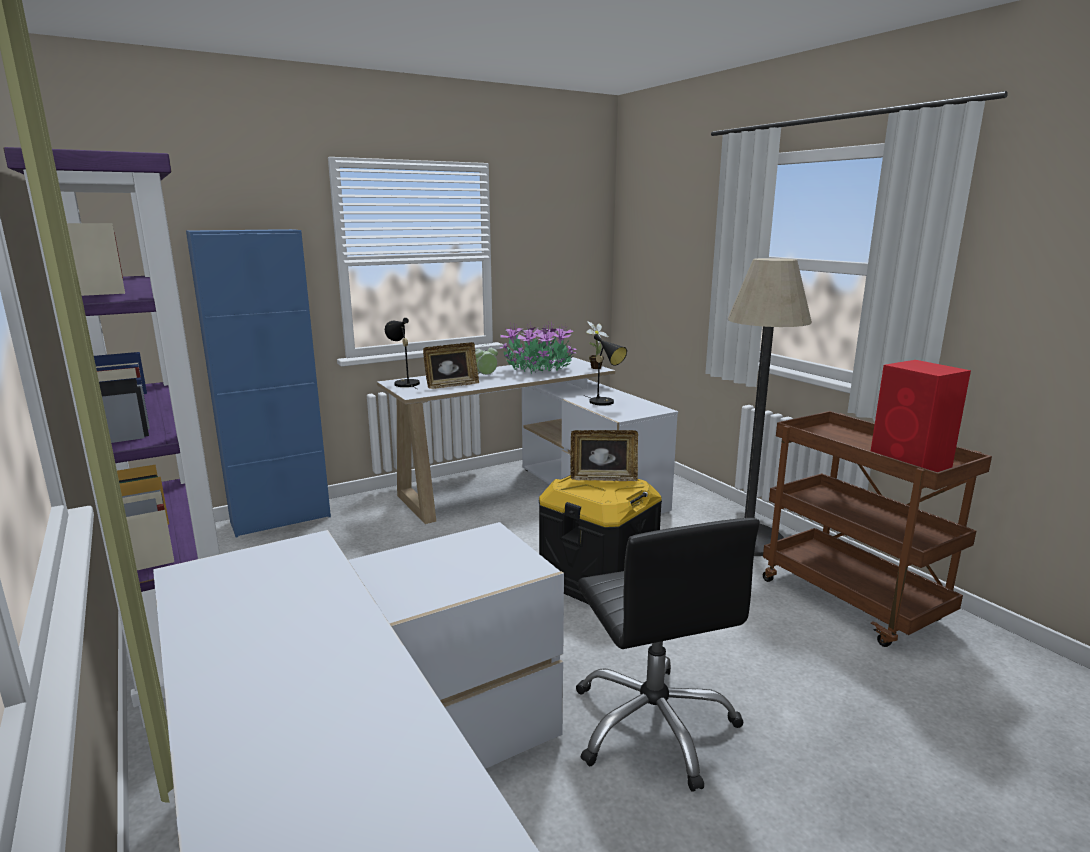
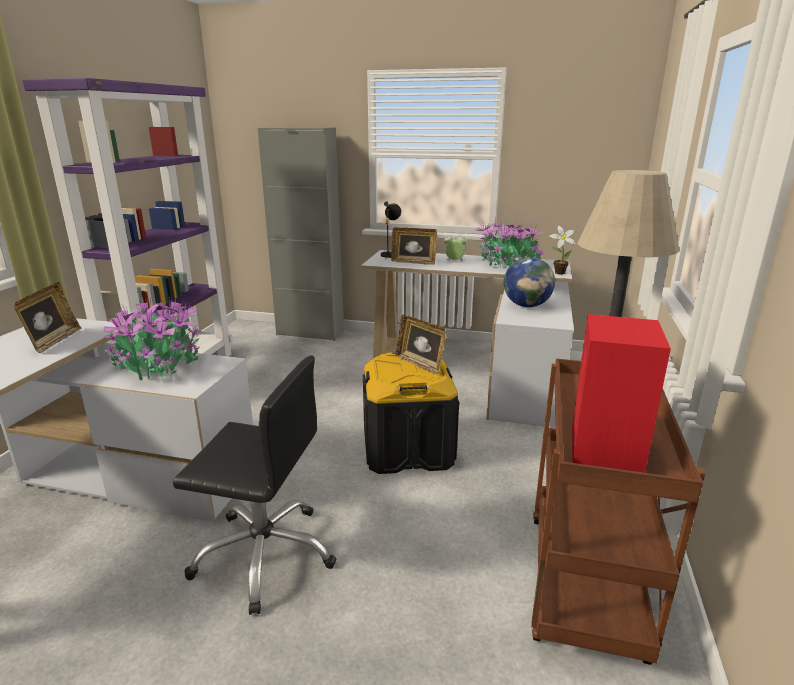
camera: 45 degrees right, 5 degrees up
(280, 519) = (310, 333): blue cabinet -> grey cabinet
(286, 586) = (54, 341): none -> picture frame
(428, 567) = (157, 366): none -> potted plant
(605, 403) = (526, 305): black table lamp -> globe
(653, 724) = (265, 554): black office chair -> black office chair turned 105 degrees counterclockwise

